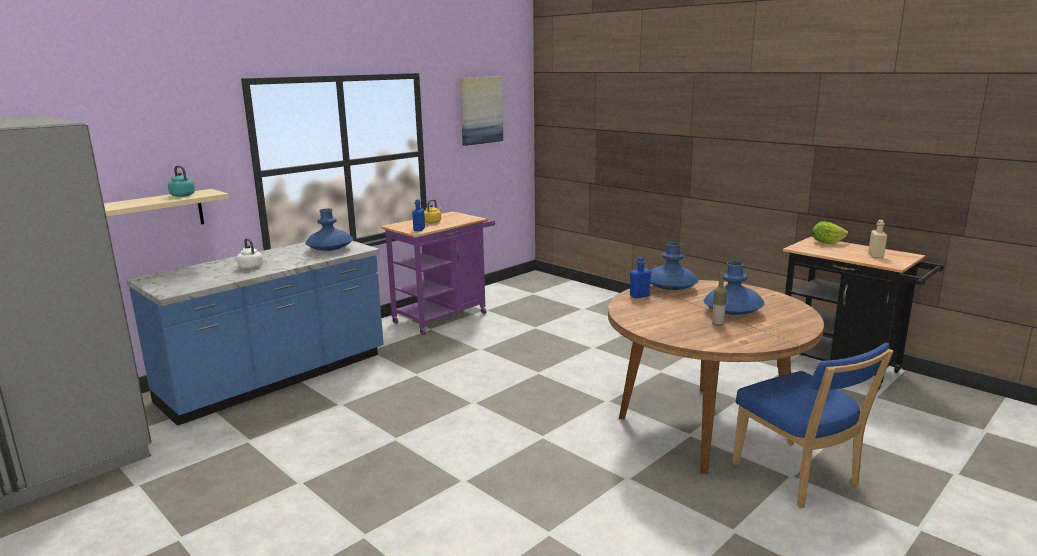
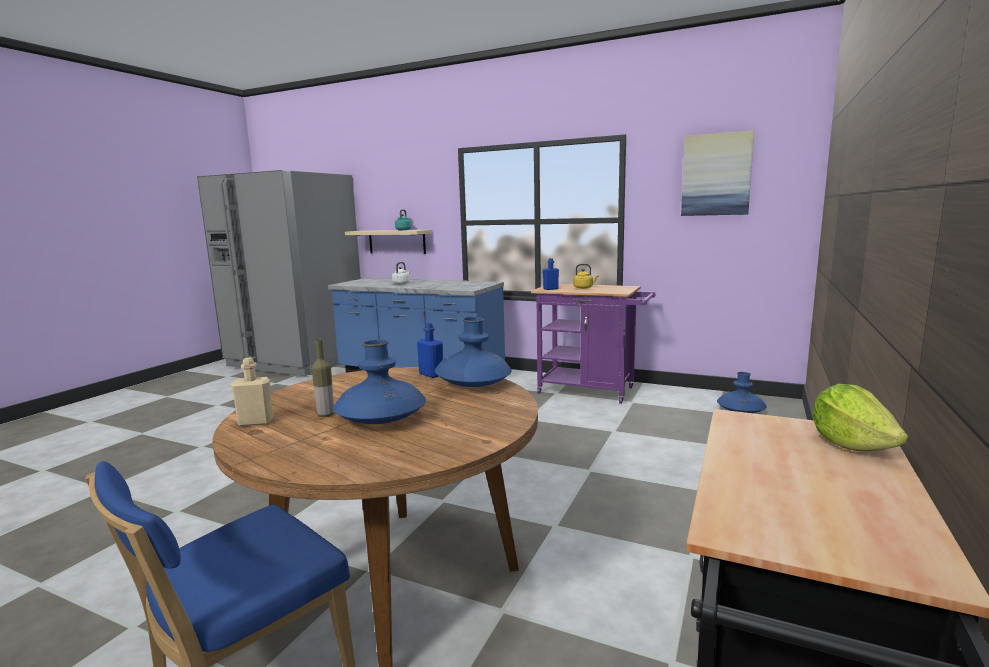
camera: 70 degrees right, 5 degrees down
(330, 249) = (459, 285): blue vase -> blue vase (740, 411)
(875, 256) = (807, 505): beige bottle -> beige bottle (255, 422)

